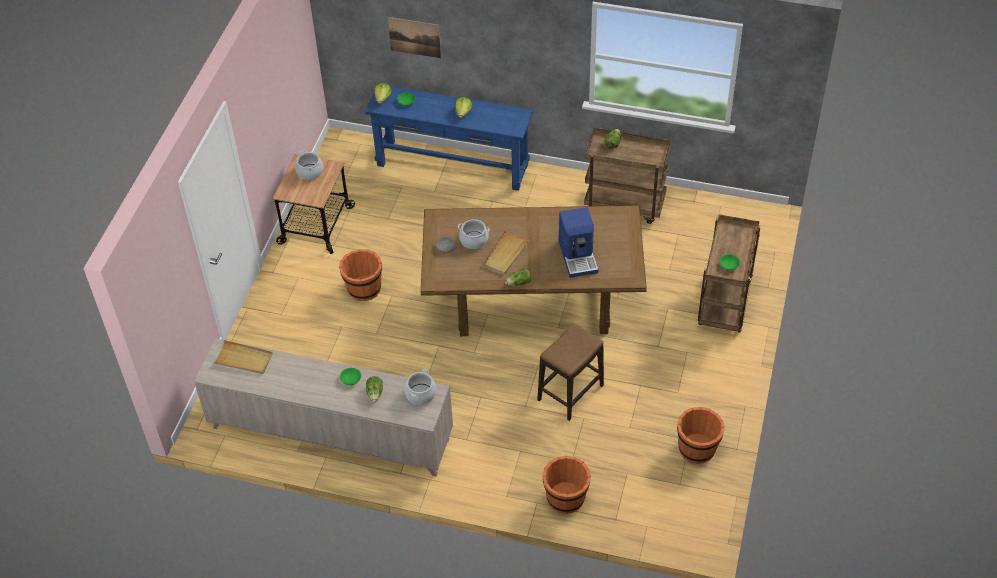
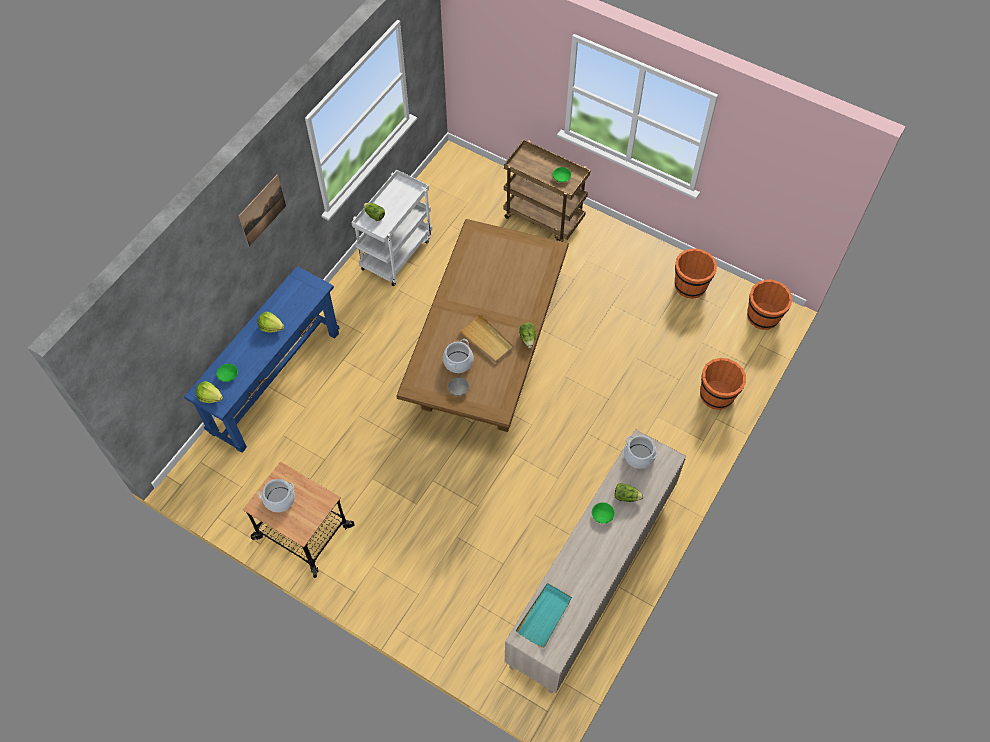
camera: 75 degrees left, 10 degrees up
(243, 359) = (544, 615): beige tray -> turquoise tray
(364, 289) = (414, 504): orange bucket -> orange bucket (763, 317)
(414, 37) = (193, 317): picture -> picture (262, 210)
(570, 393) = (604, 360): stool -> none
(578, 256) = (511, 282): coffee machine -> none
(625, 204) = (396, 253): brown cart -> white cart

